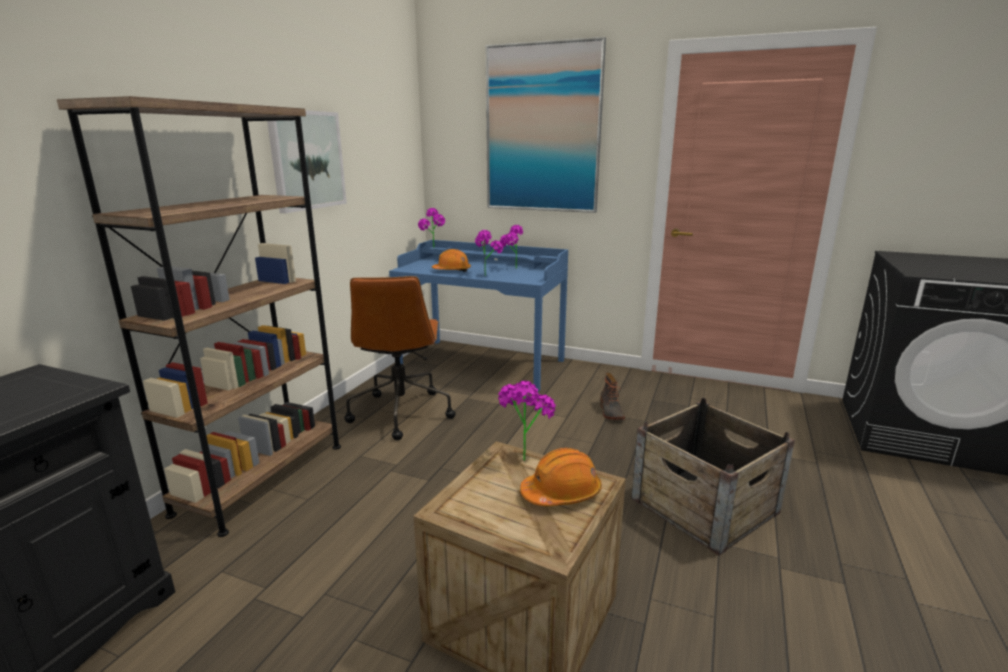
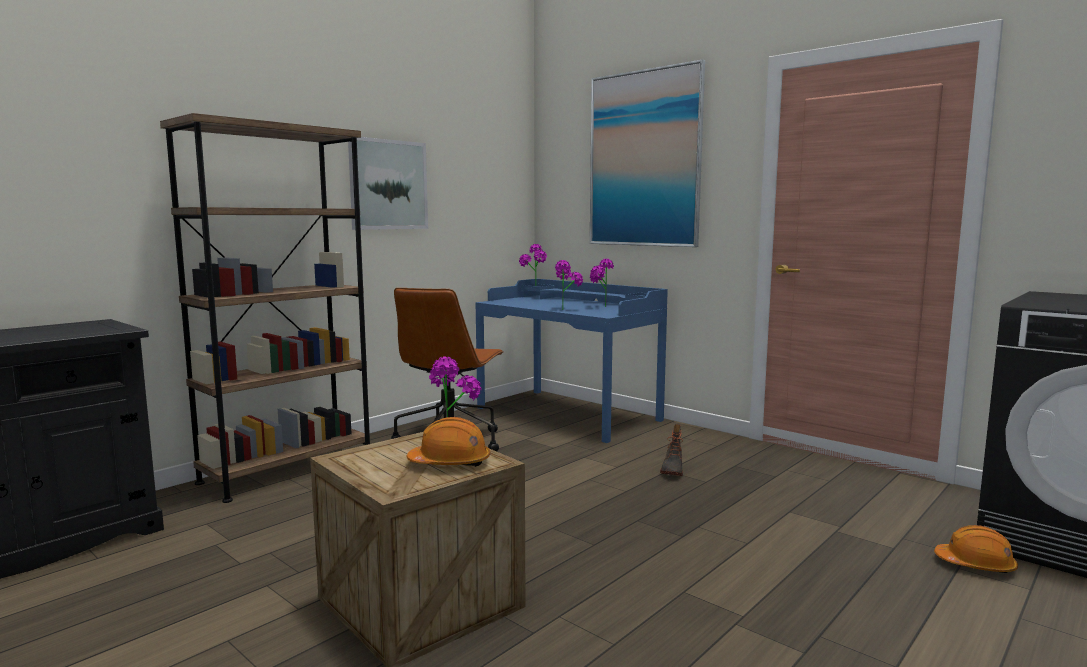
camera: 20 degrees right, 10 degrees down
(452, 270) = (536, 305): orange hard hat -> orange hard hat (975, 565)
(705, 505) = (701, 559): crate -> none

